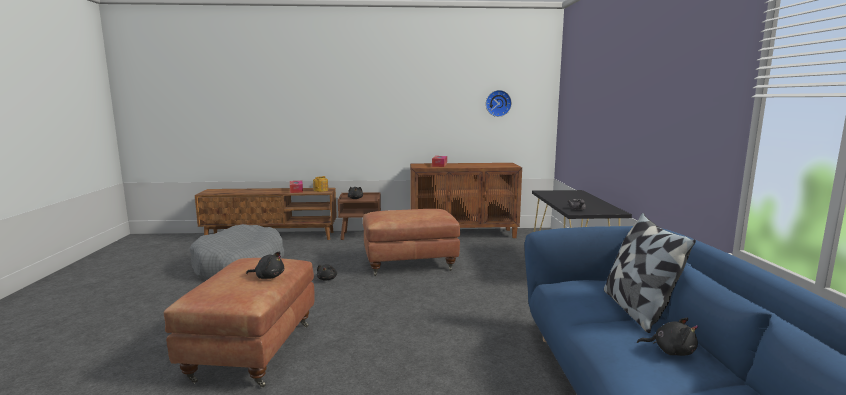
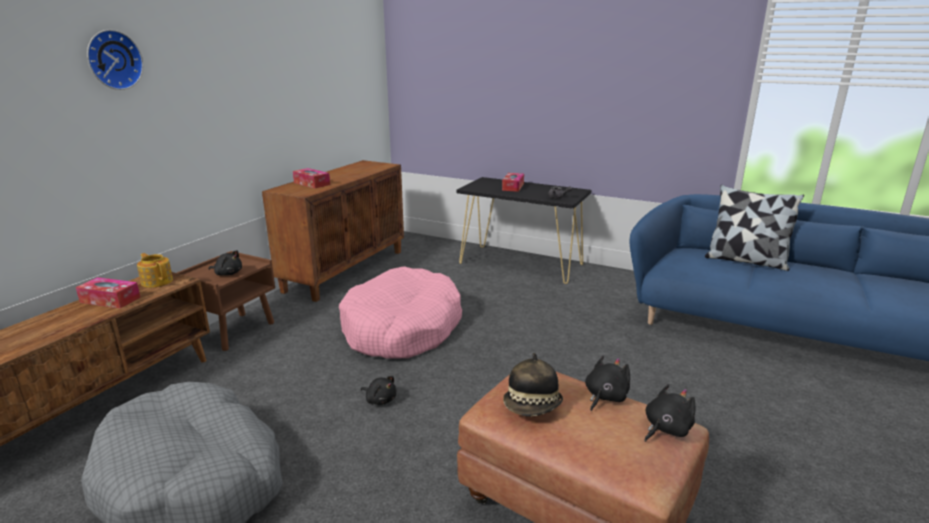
camera: 60 degrees left, 10 degrees up
(246, 263) = (533, 407): none -> hat
(410, 264) = (402, 329): brown ottoman -> pink dog bed
(498, 103) = (339, 81): wall clock -> wall clock (113, 60)
(575, 198) = (513, 187): none -> tissue box
(670, 351) = (818, 274): black plush toy -> black plush toy (665, 429)

